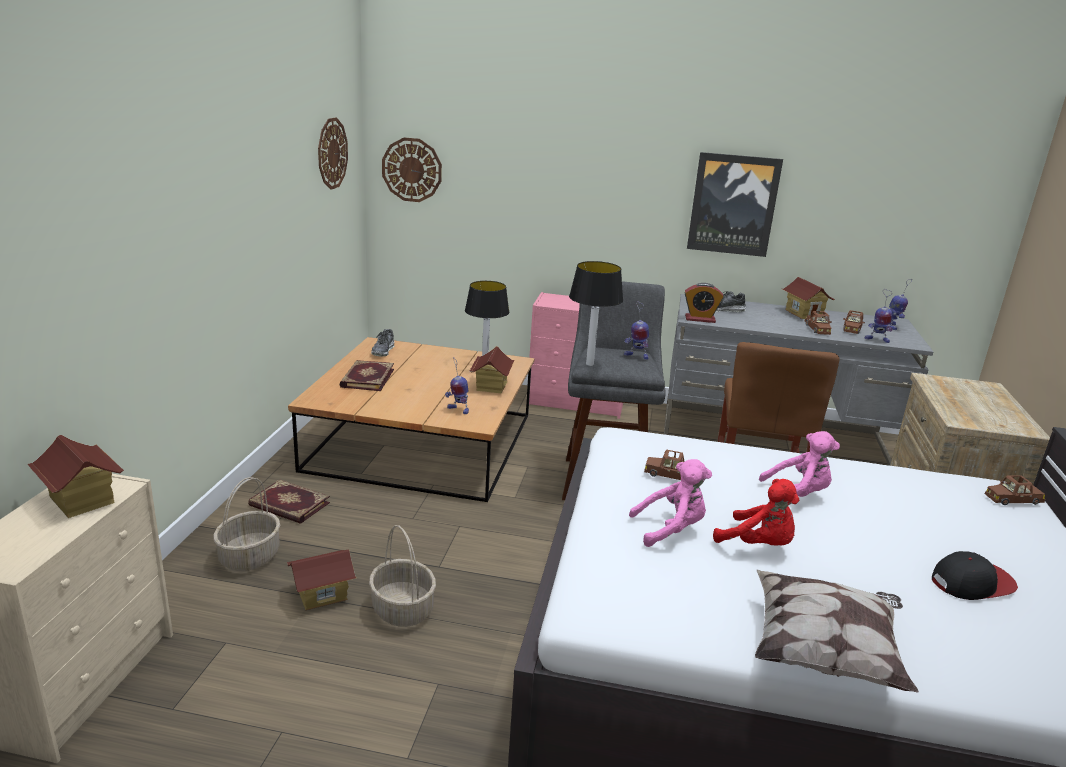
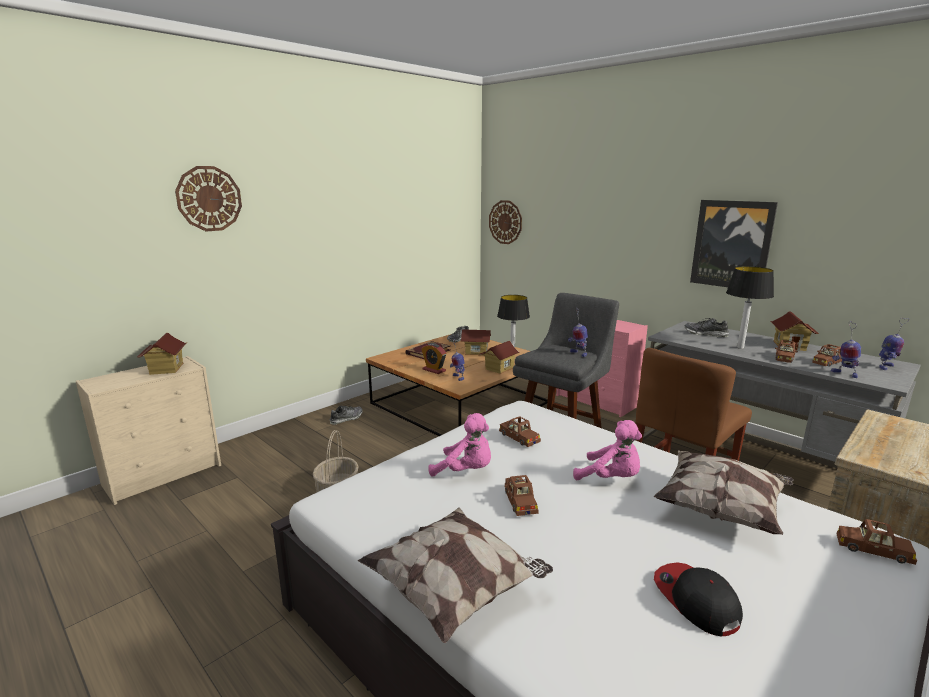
camera: 35 degrees right, 5 degrees down
(249, 556) = (297, 439): basket -> none
(288, 505) = (346, 419): book -> shoe
(322, 594) = (307, 469): toy house -> toy house (476, 352)
(332, 153) = (443, 208): wall clock -> wall clock (209, 199)
(589, 364) = (532, 353): table lamp -> table lamp (740, 347)
(700, 319) = (671, 337): alarm clock -> alarm clock (434, 370)
(758, 545) = (519, 501): red plush toy -> brown toy car
(900, 498) = (721, 509): none -> pillow
(972, 583) = (695, 600): cap -> cap turned 135 degrees counterclockwise

